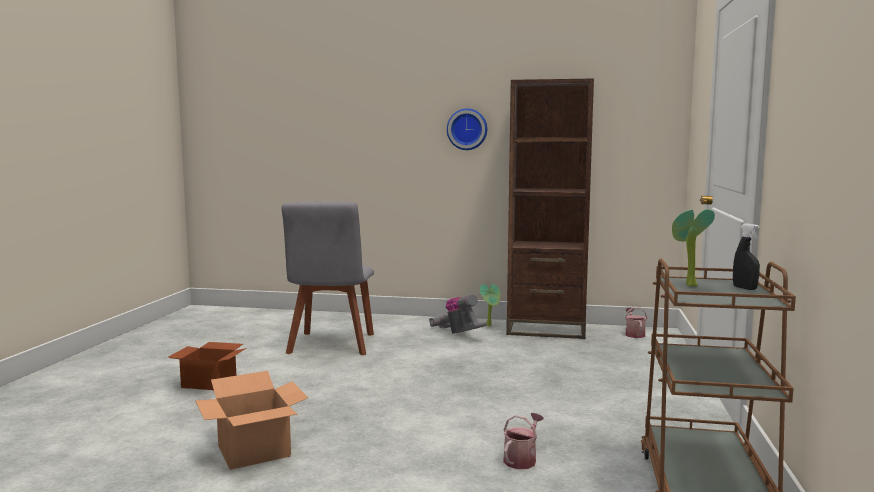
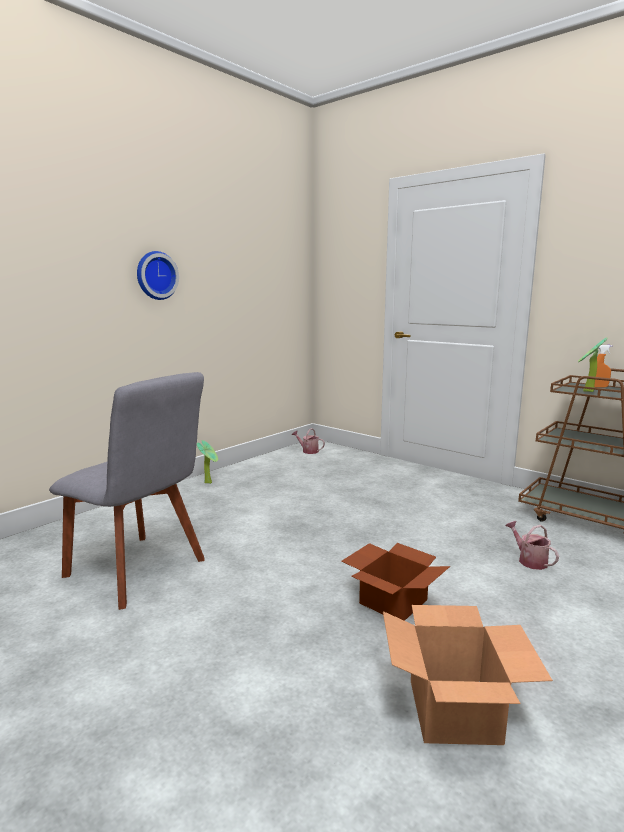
camera: 60 degrees left, 5 degrees up
(210, 382) = (152, 705): cardboard box -> cardboard box (392, 600)
(458, 334) = (212, 500): vacuum cleaner -> none
(546, 329) = (255, 469): brown bookcase -> none
(744, 288) = (599, 387): black spray bottle -> orange spray bottle

